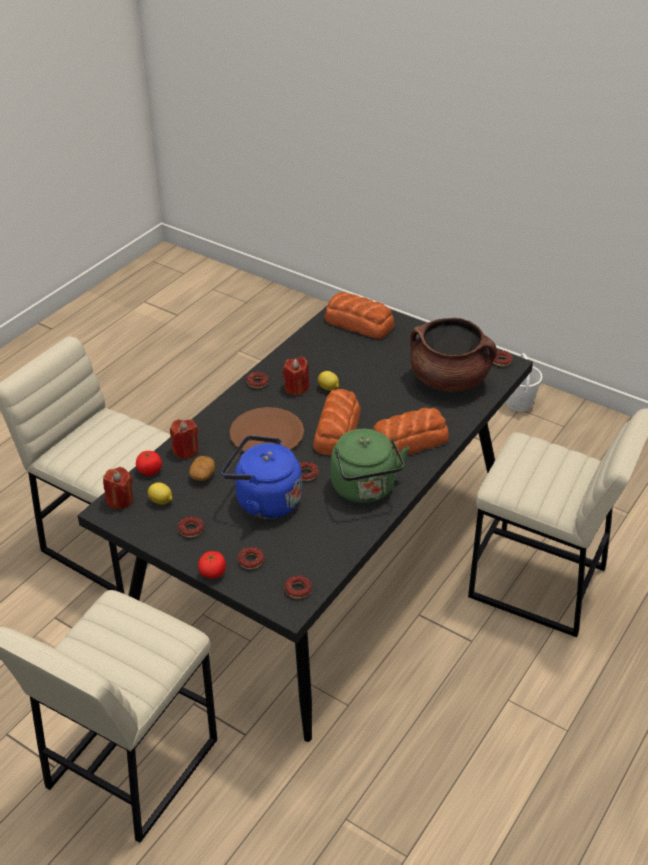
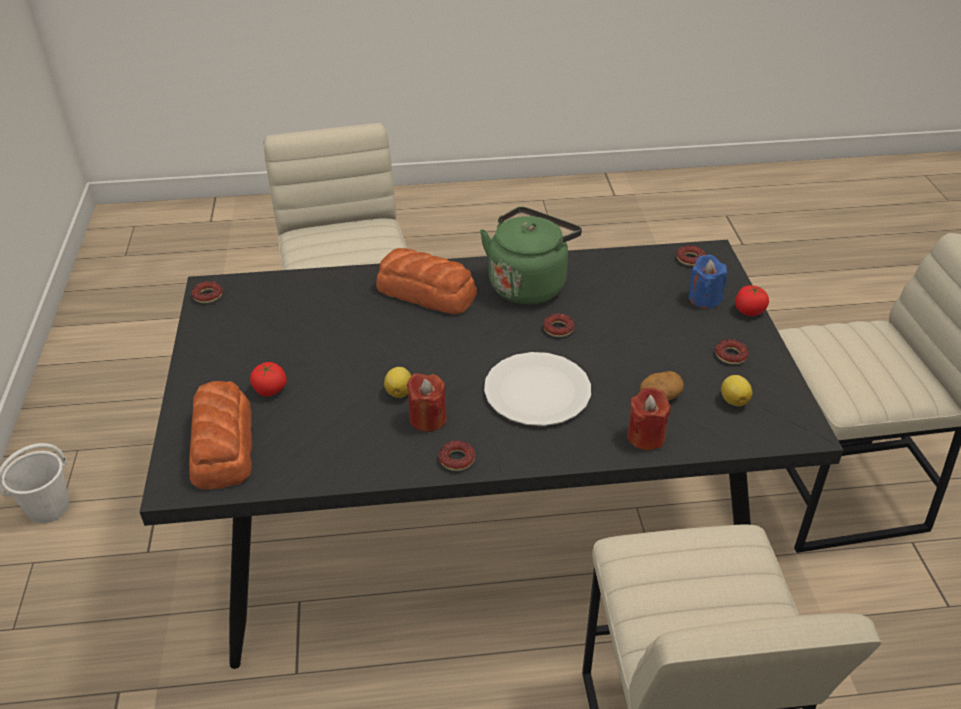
camera: 130 degrees left, 0 degrees up
(120, 500) = (778, 432): red candle -> none
(150, 470) = (712, 441): tomato -> tomato (270, 390)
(251, 560) = (704, 298): donut -> blue candle
(264, 501) = (630, 333): blue kettle -> none
(267, 434) = (537, 391): brown plate -> white plate
(336, 431) = (468, 345): bread -> none
(449, 380) = (284, 313): brown cooking pot -> none

